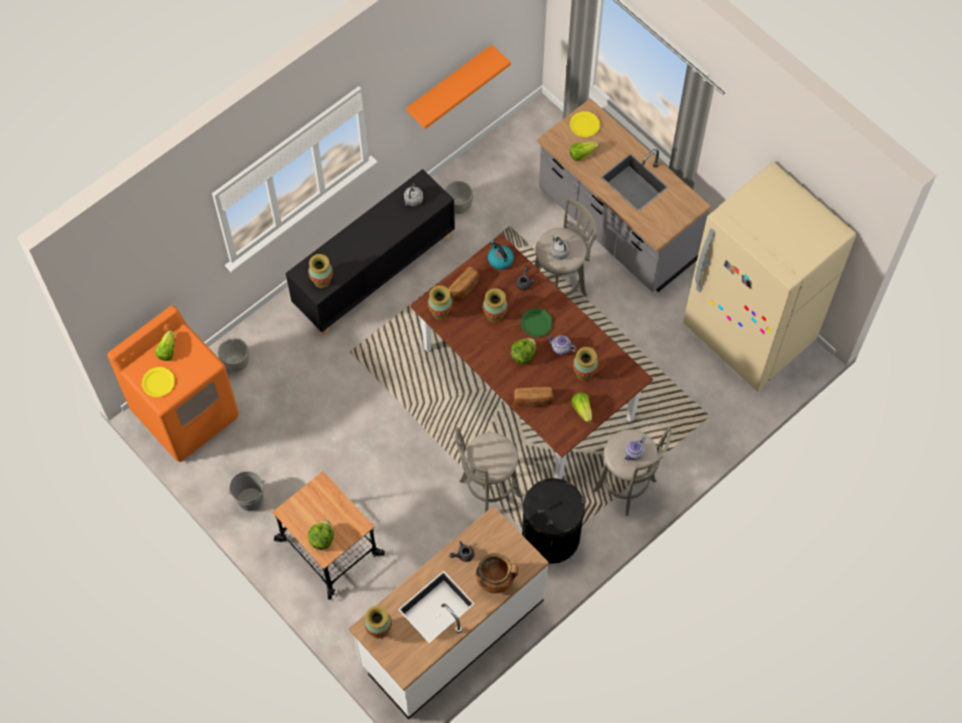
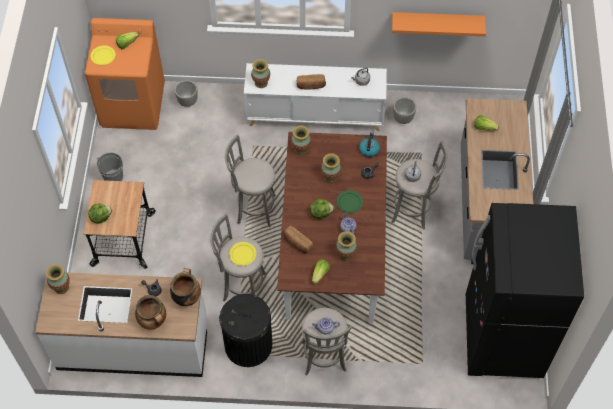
camera: 45 degrees right, 5 degrees down
(375, 271) = (315, 115): black cabinet -> white cabinet
(418, 410) = (253, 209): none -> grey stool
(464, 288) = (330, 148): bread -> bread (311, 86)
(500, 533) = (186, 297): none -> cooking pot
(585, 125) = (505, 113): yellow plate -> yellow plate (243, 254)
(748, 334) = (502, 337): beige fridge -> black fridge

